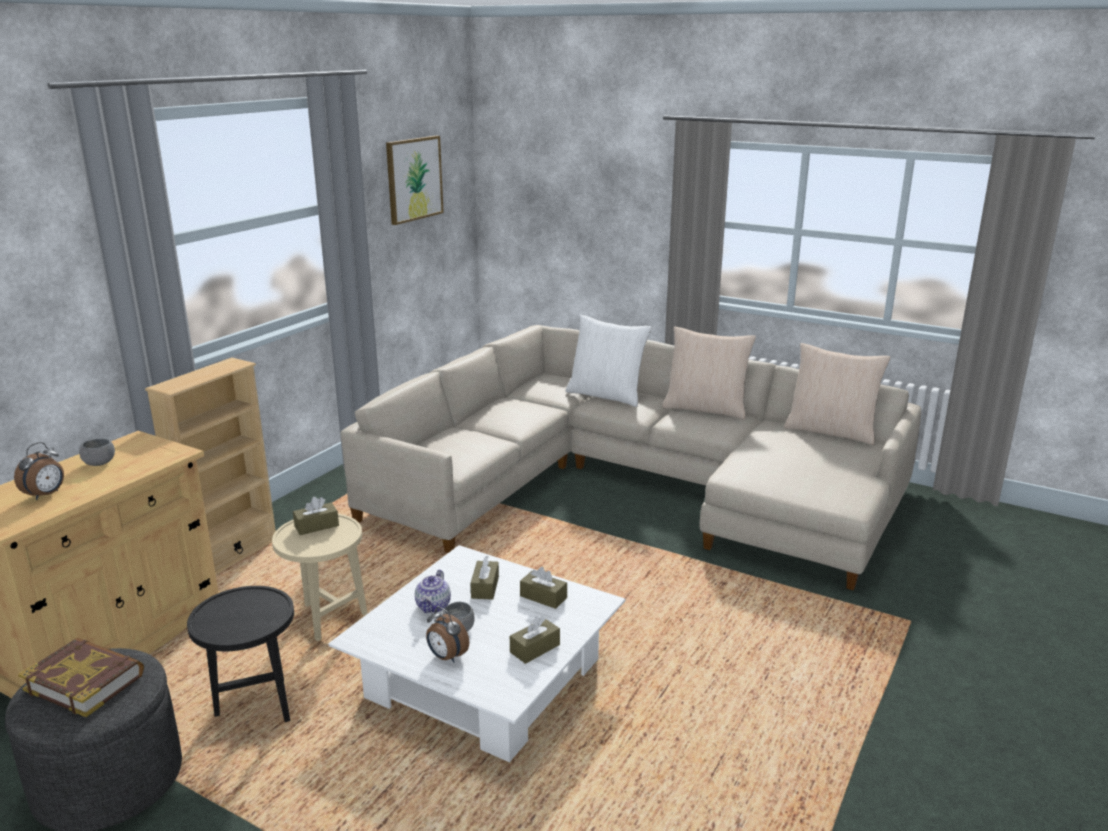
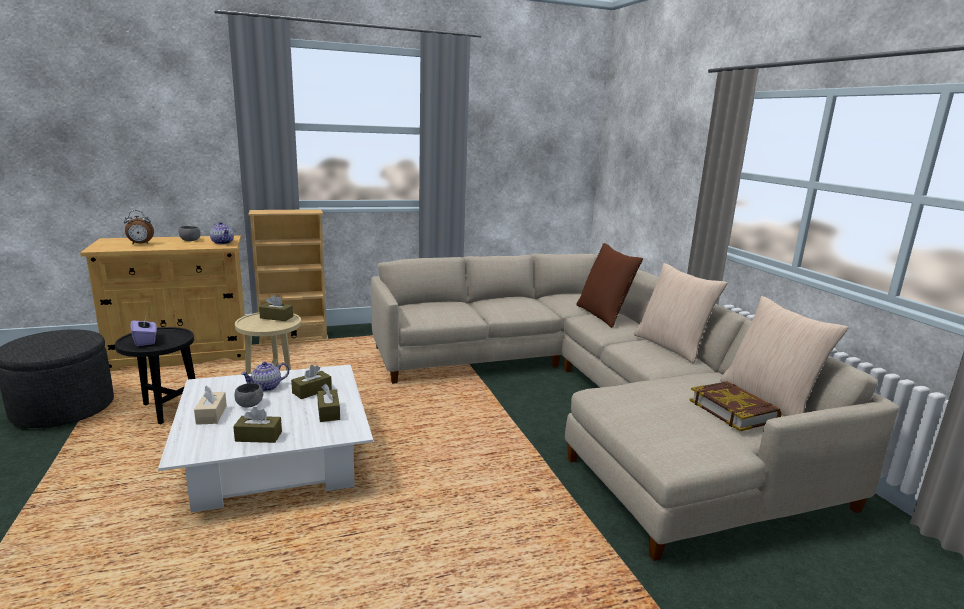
camera: 40 degrees right, 5 degrees down
(85, 681) = (55, 339): book -> book (733, 411)
(158, 450) = (223, 242): none -> teapot
(233, 622) = (145, 341): none -> purple tissue box
(414, 179) = (529, 127): picture -> none
(446, 657) = (211, 415): alarm clock -> beige tissue box
(606, 395) = (603, 315): white pillow -> brown pillow

